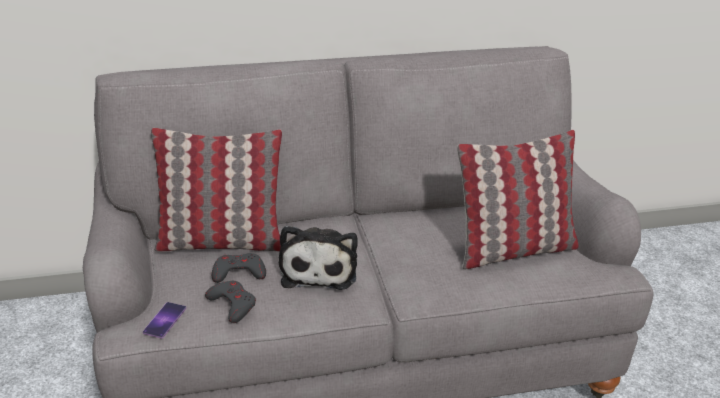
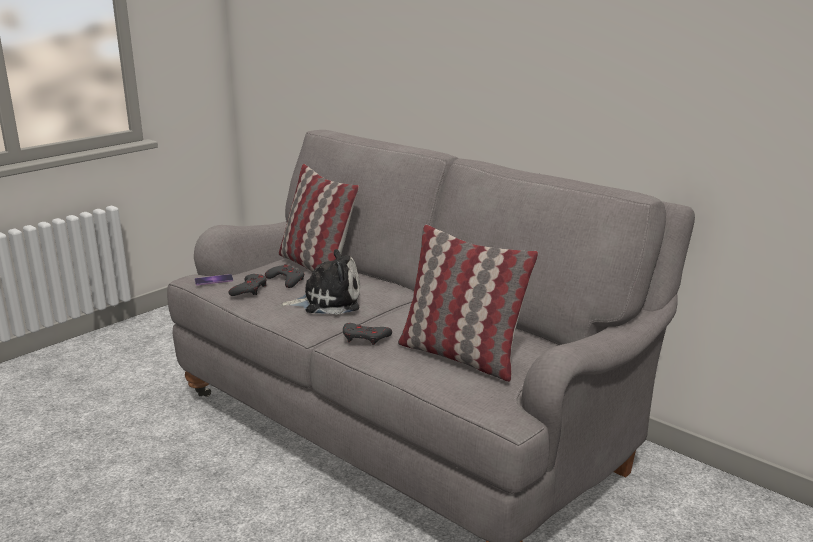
camera: 55 degrees right, 10 degrees down
(319, 269) = (327, 301): plush toy -> plush toy turned 150 degrees counterclockwise
(429, 281) = (365, 337): none -> grey game controller

